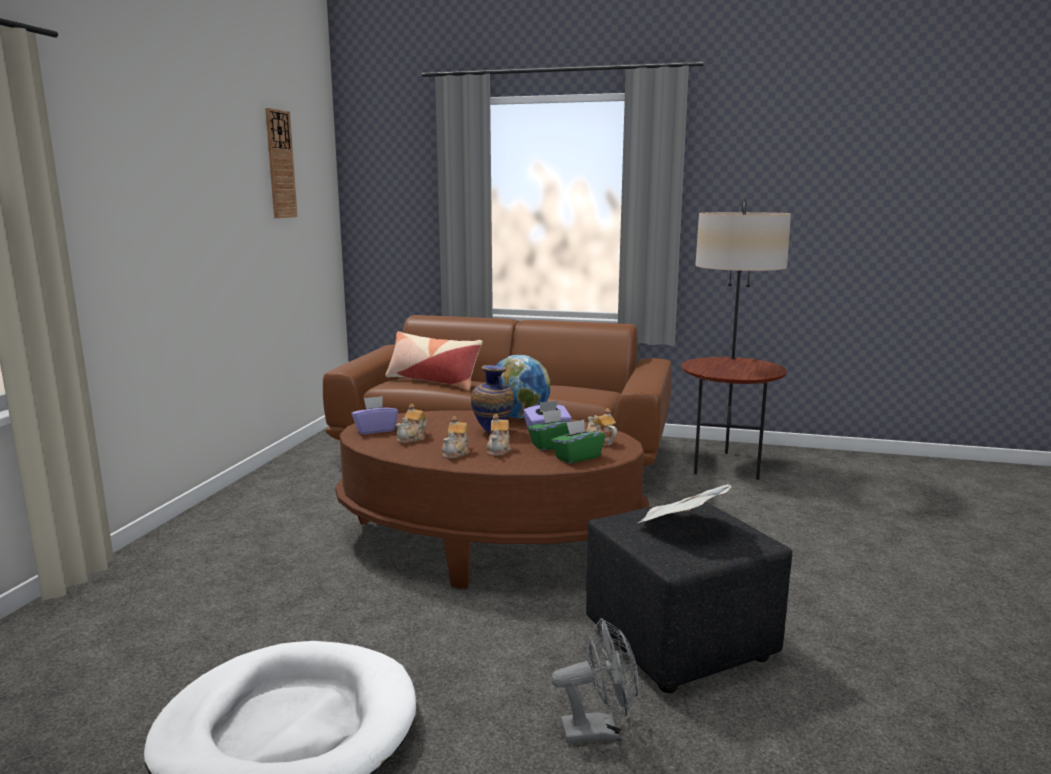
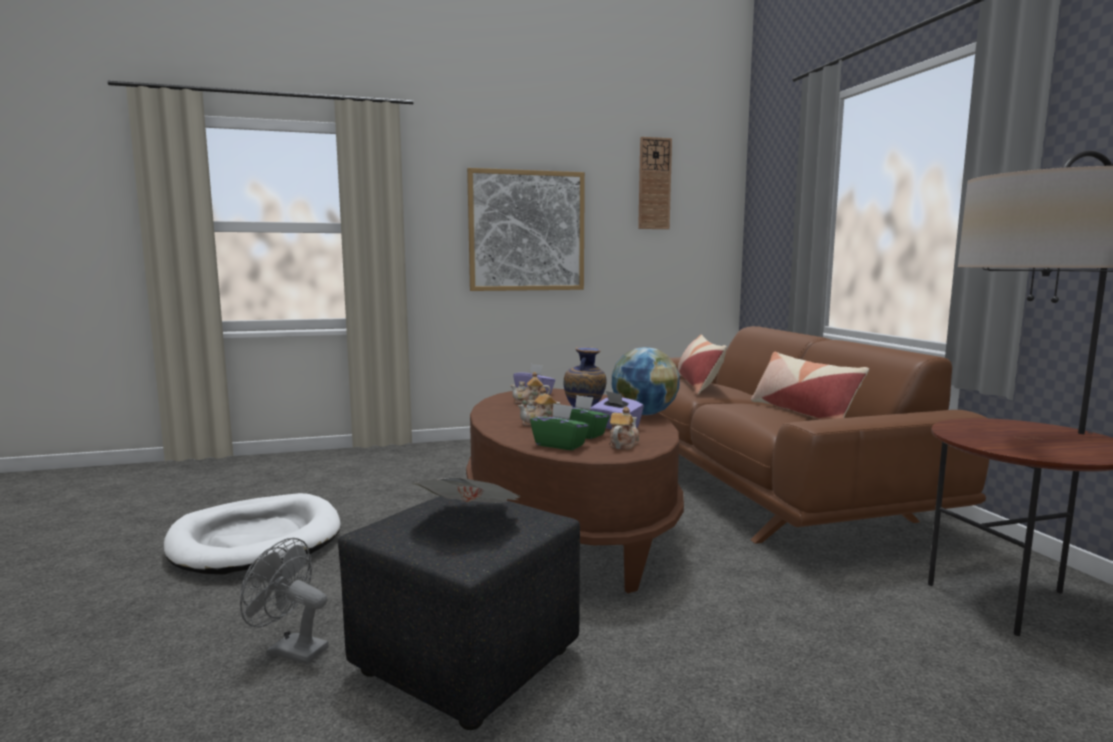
camera: 60 degrees right, 5 degrees down
(183, 229) = (526, 231): none -> picture
(456, 453) = (514, 416): teapot -> none
(556, 385) = (802, 413): none -> pillow
(599, 730) = (289, 650): grey fan -> grey fan turned 150 degrees clockwise

